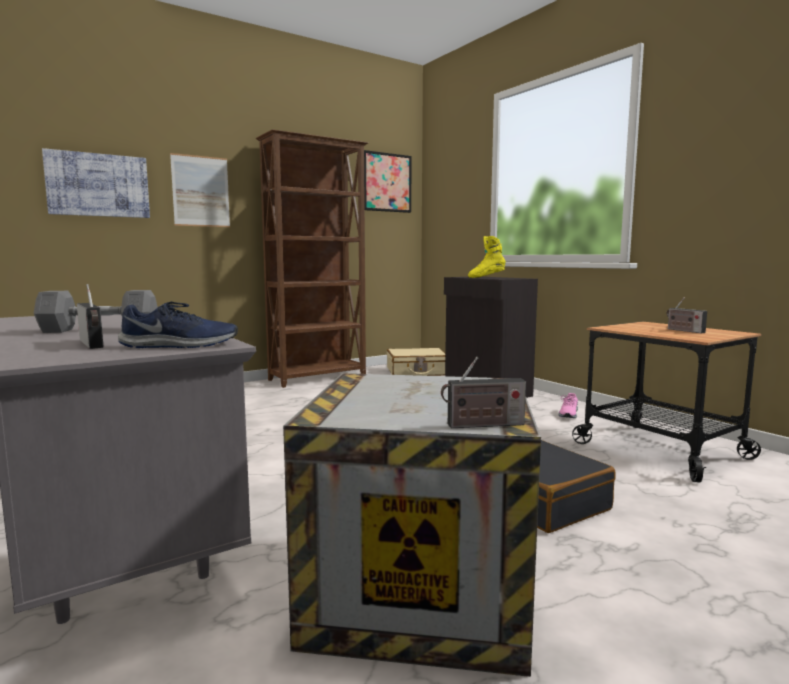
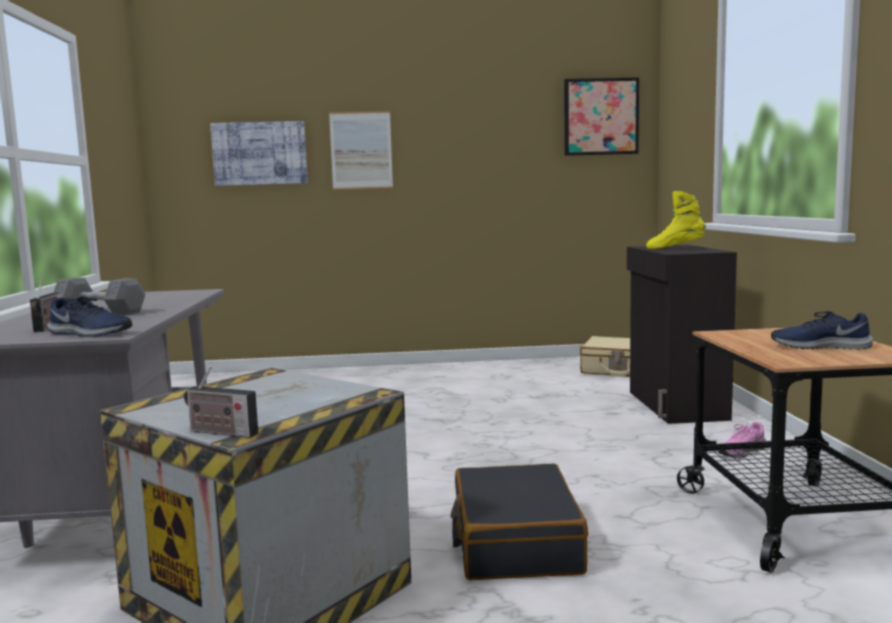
camera: 30 degrees right, 0 degrees up
(319, 378) = (492, 367): brown bookcase -> none
(683, 330) = (819, 346): radio -> blue shoe

